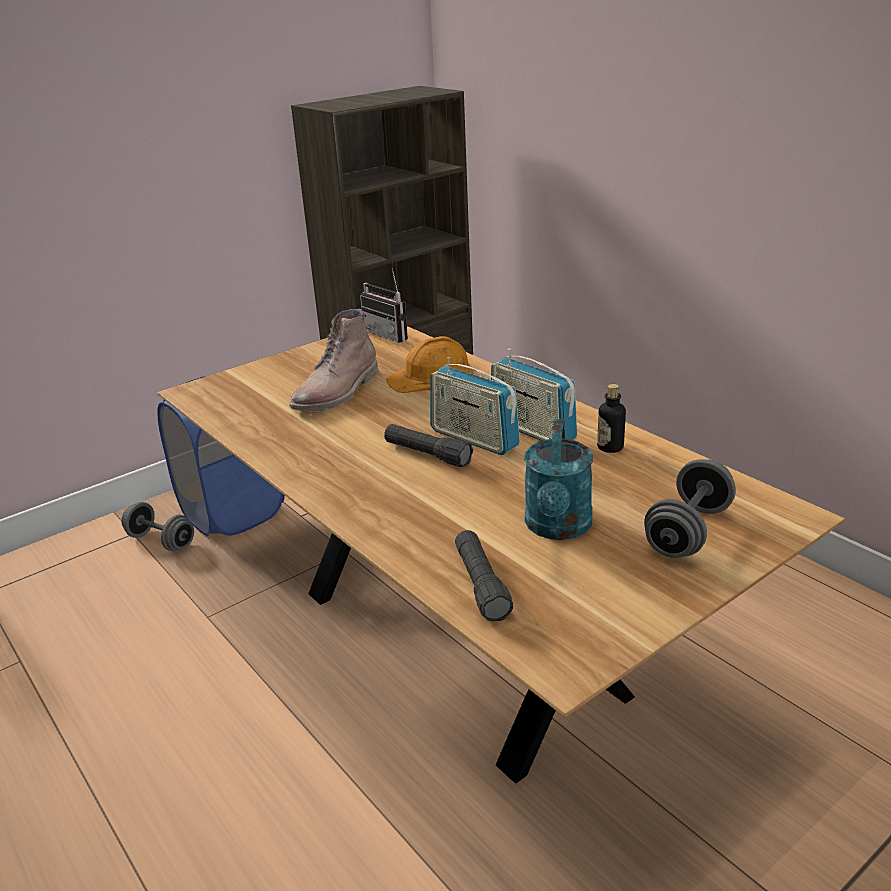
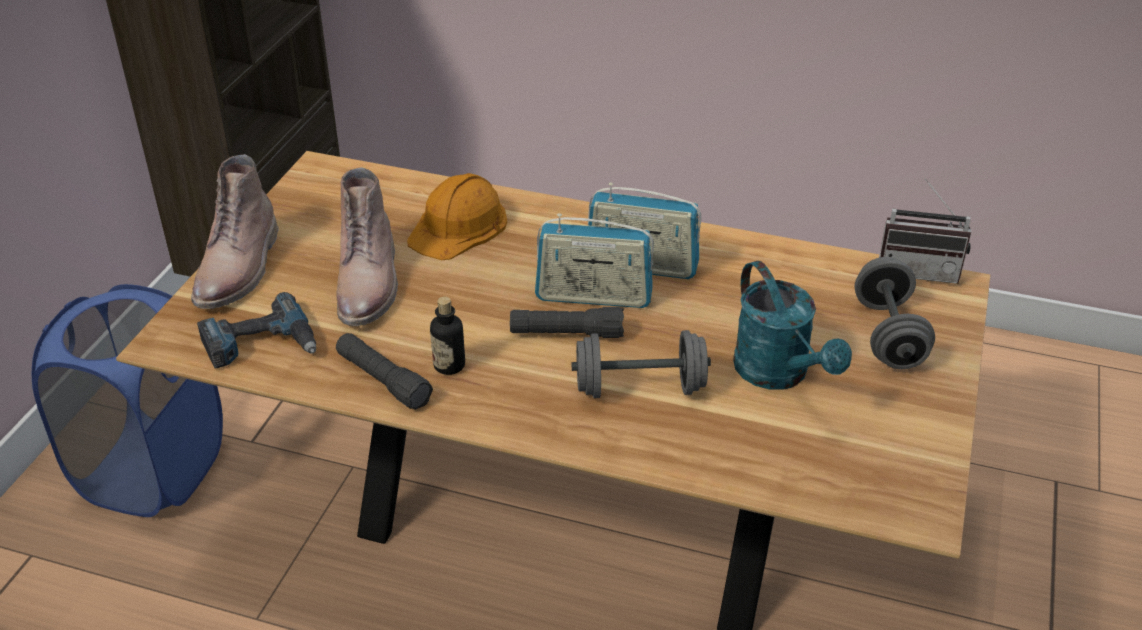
camera: 35 degrees left, 10 degrees up
(161, 541) = (86, 549): grey dumbbell -> grey dumbbell (639, 388)
(236, 407) = (261, 345): none -> power drill
(274, 366) = (239, 268): none -> brown boot
(391, 334) = (339, 176): radio -> radio (918, 270)
(481, 585) = (774, 464): black flashlight -> black flashlight (383, 381)
(610, 447) = (736, 262): bottle -> bottle (449, 365)

